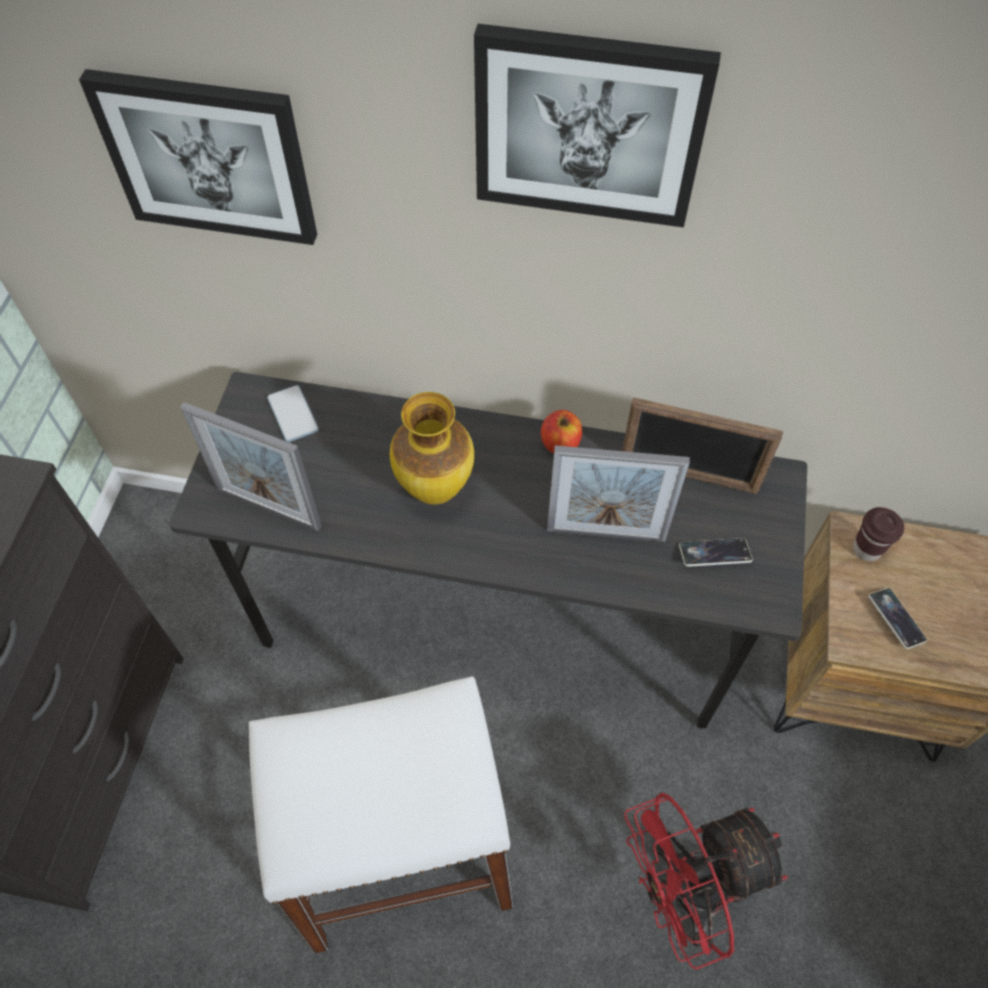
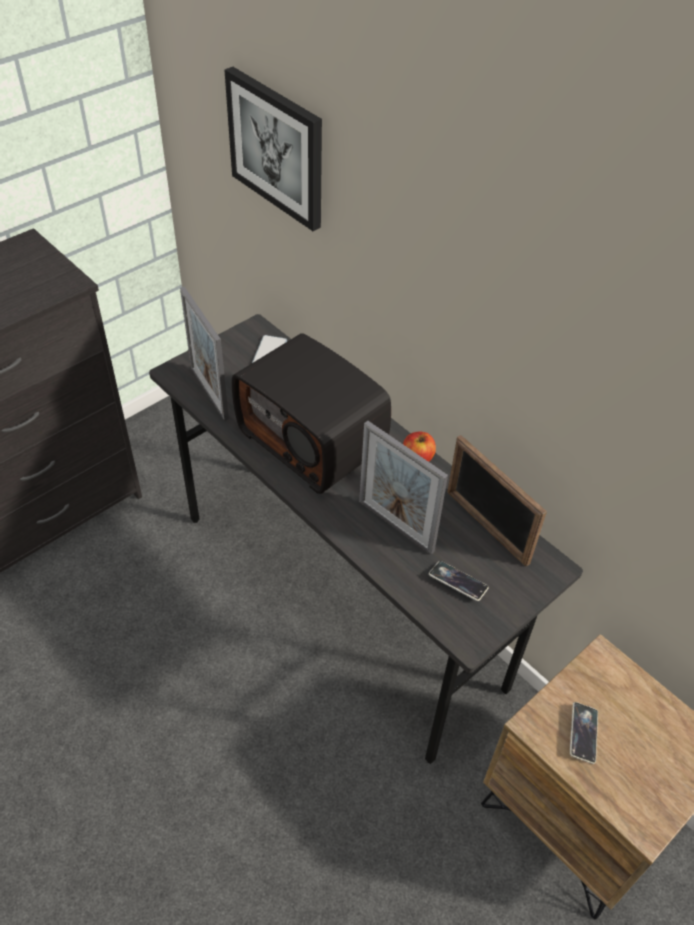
camera: 35 degrees right, 10 degrees down
(402, 855) = (164, 695): white stool -> none
(436, 489) = (313, 439): vase -> radio
(589, 126) = (473, 202): picture -> none
(683, 891) = (321, 856): red fan -> none
(866, 549) = (604, 675): brown cup -> none

